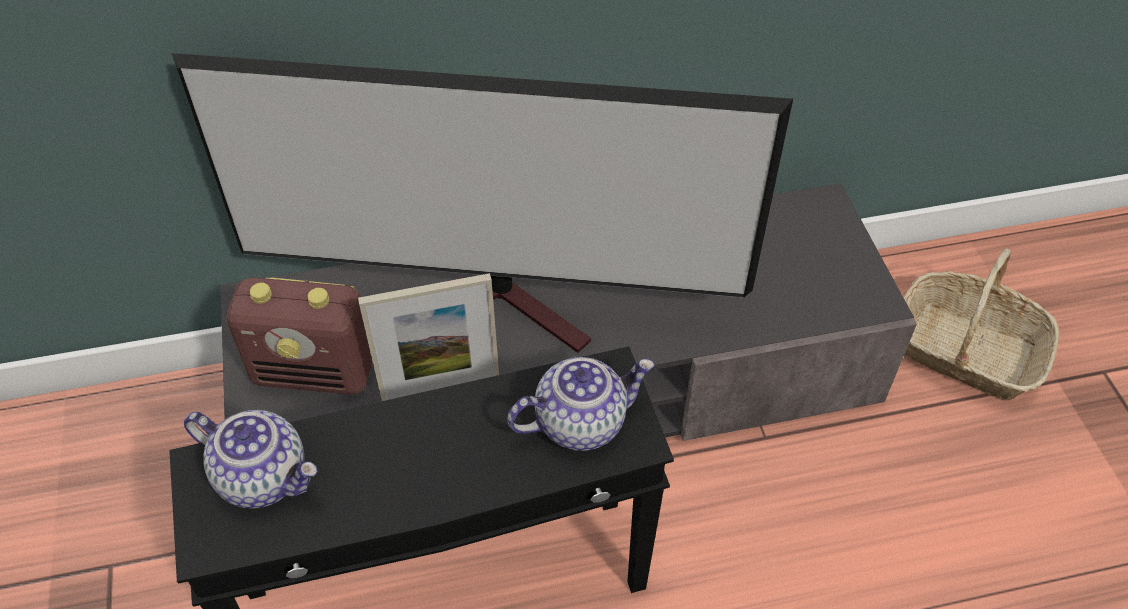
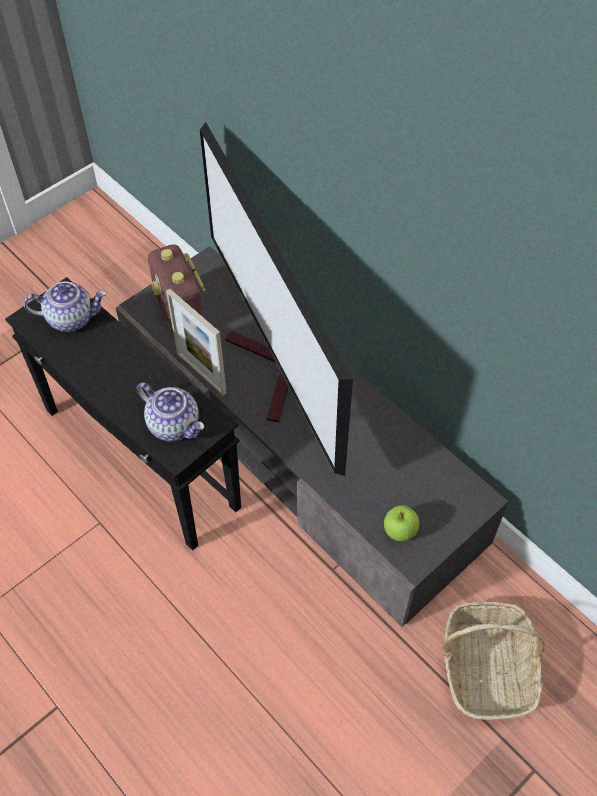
camera: 60 degrees right, 5 degrees up
(264, 476) = (71, 318): teapot -> teapot turned 90 degrees counterclockwise
(829, 295) = (399, 531): none -> apple

